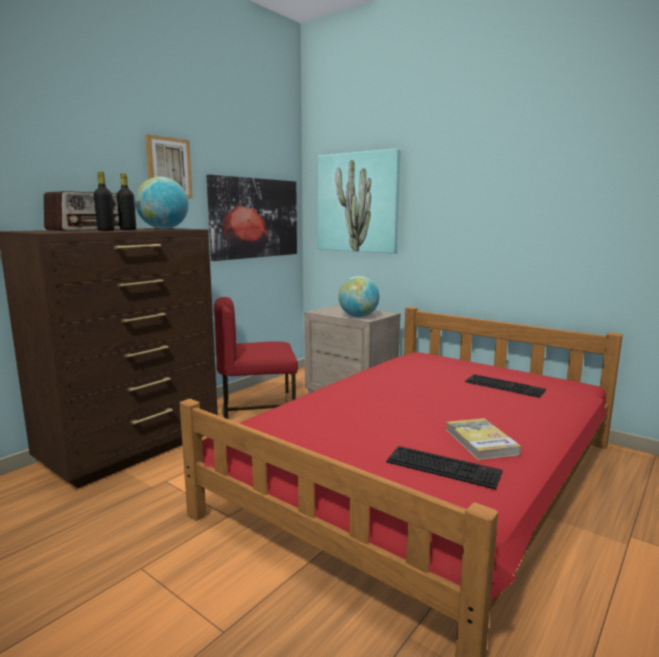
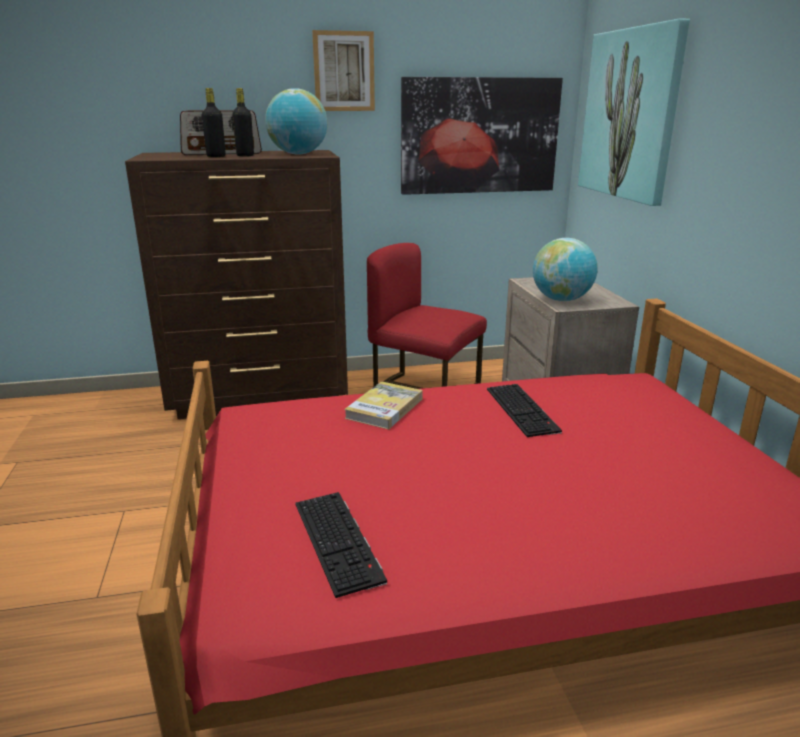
camera: 40 degrees right, 10 degrees up
(481, 441) = (448, 533): book -> book (384, 408)
(505, 386) = (666, 471): keyboard -> keyboard (523, 410)

